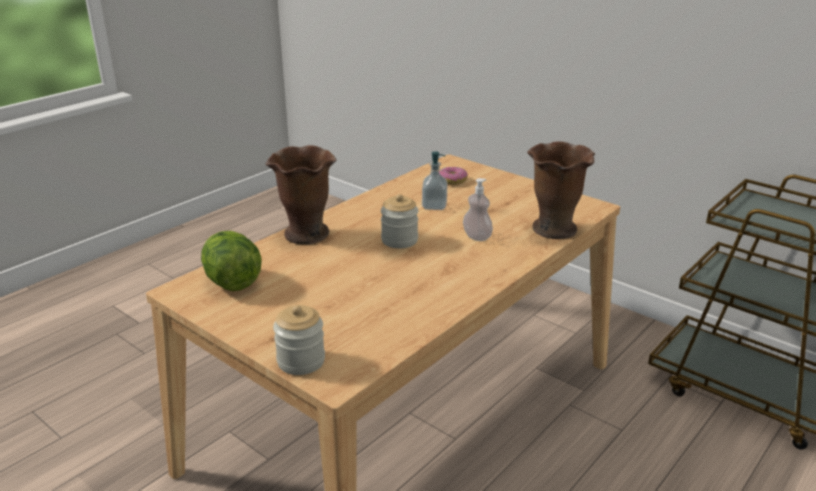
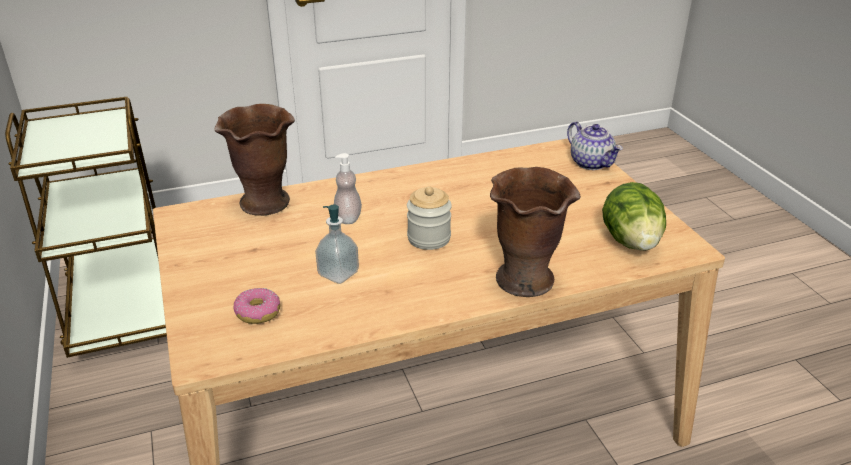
camera: 150 degrees left, 5 degrees up
(301, 361) = (591, 163): jar -> teapot

